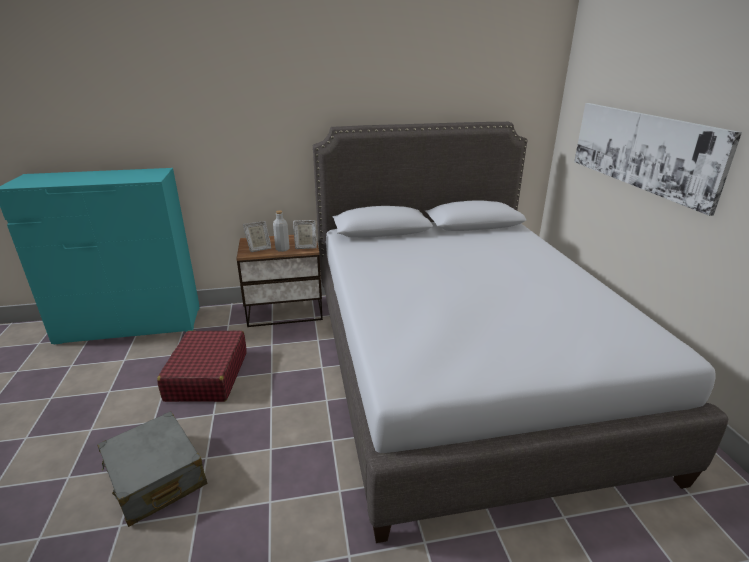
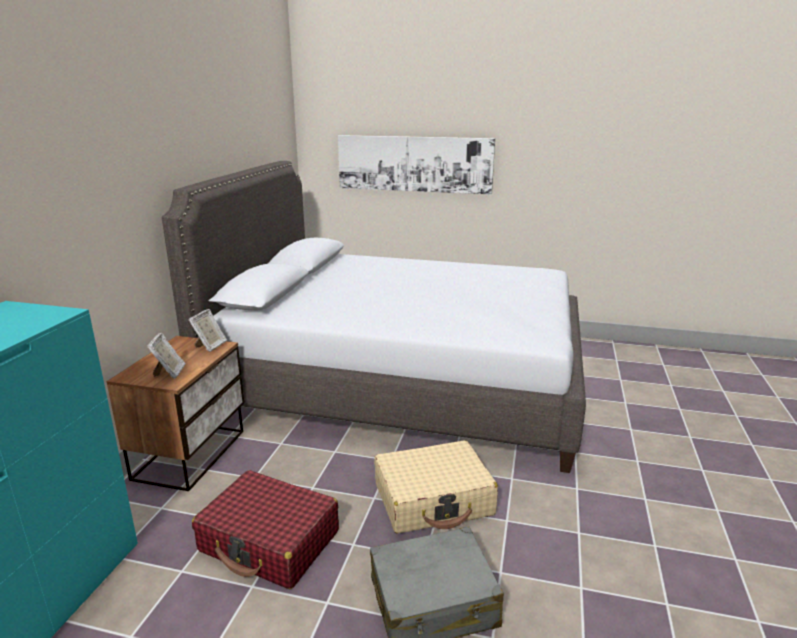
camera: 65 degrees left, 5 degrees down
(282, 249) = (196, 359): grey bottle -> none
(282, 442) = (434, 500): none -> beige suitcase

